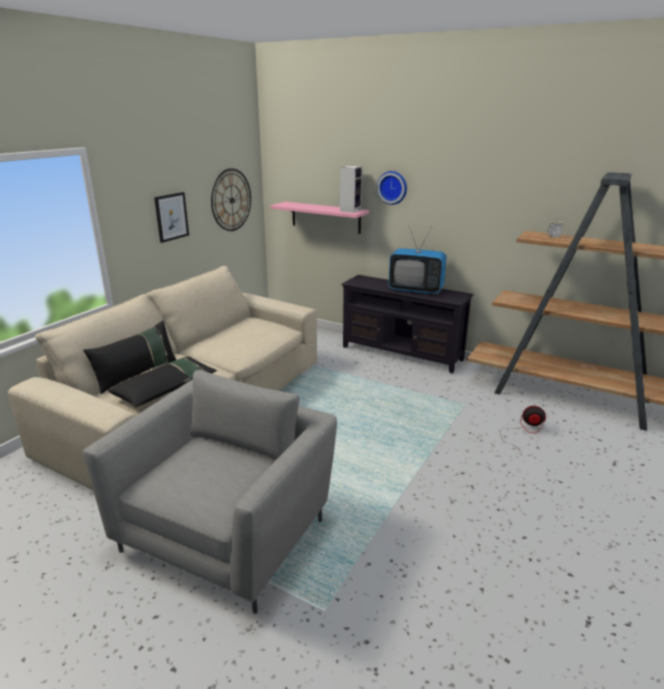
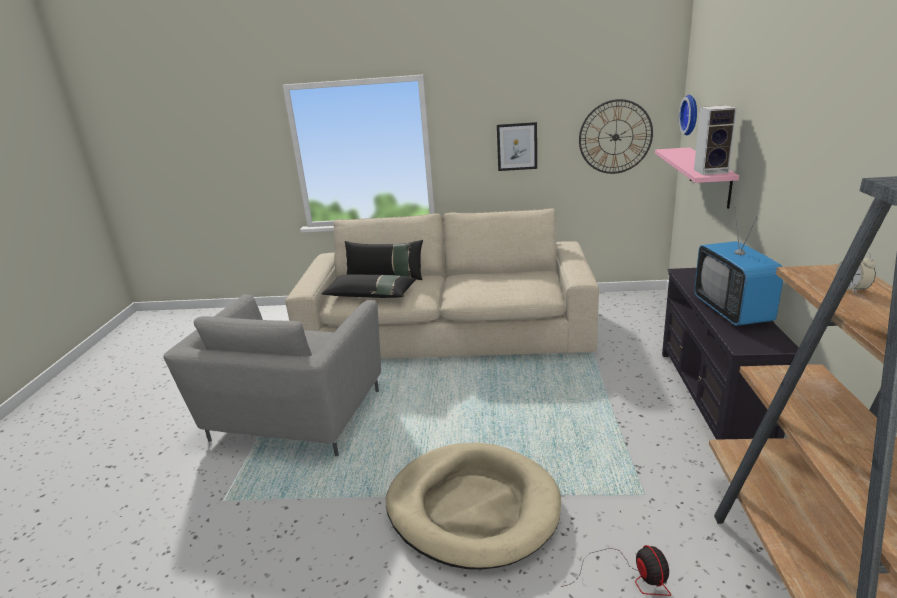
camera: 65 degrees right, 0 degrees up
(228, 531) = (294, 418): grey armchair -> grey armchair turned 105 degrees clockwise
(393, 187) = (761, 145): wall clock -> wall clock (691, 115)
(437, 465) = (472, 507): none -> beige dog bed

